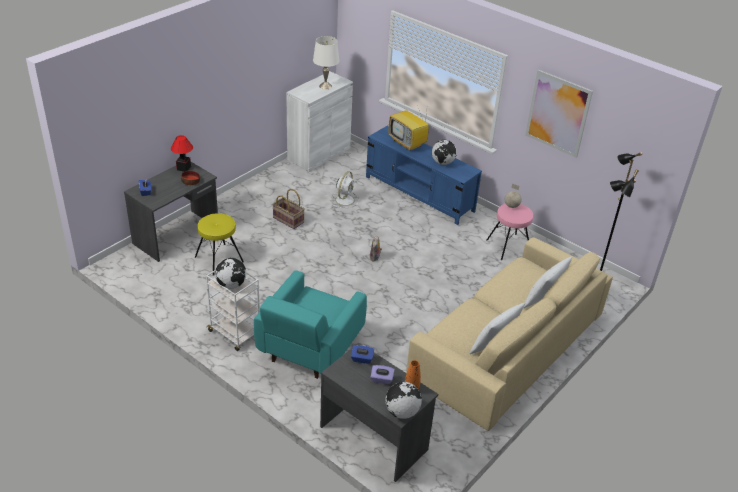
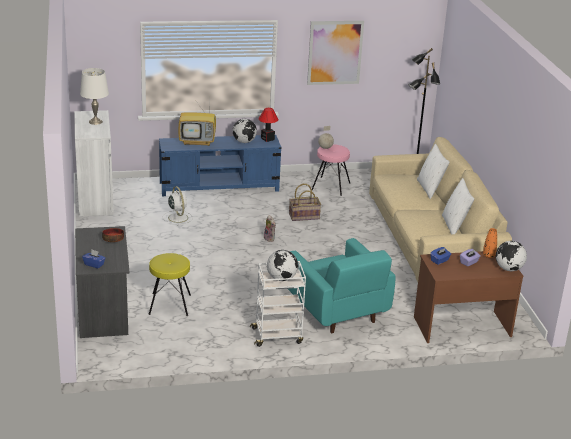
camera: 50 degrees left, 10 degrees down
(184, 168) = (86, 234): table lamp -> table lamp (267, 139)
(289, 220) = (166, 251): basket -> basket (304, 216)
(374, 437) = (461, 326): grey desk -> brown desk

